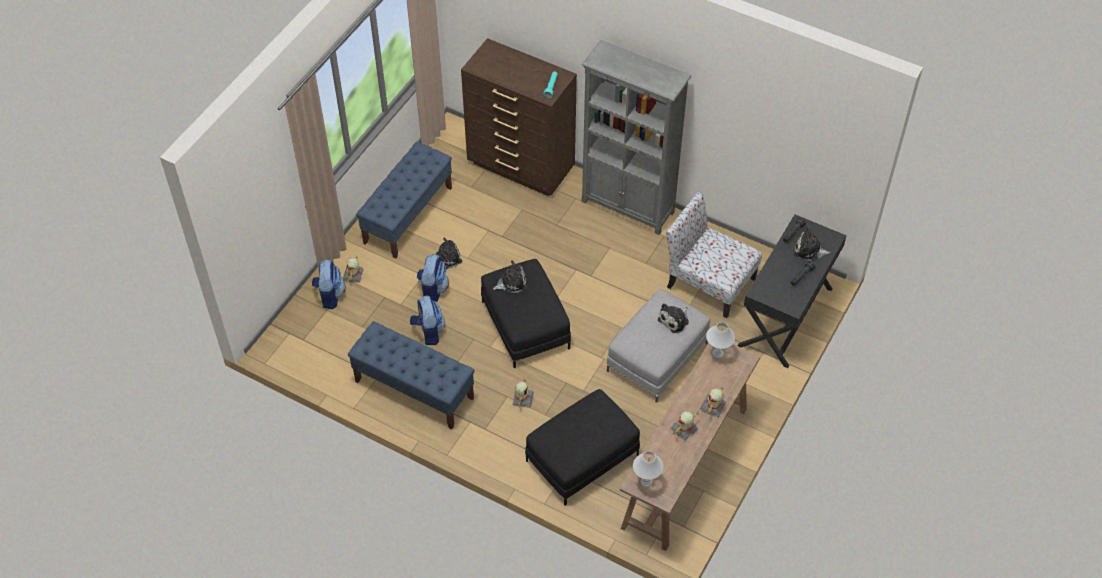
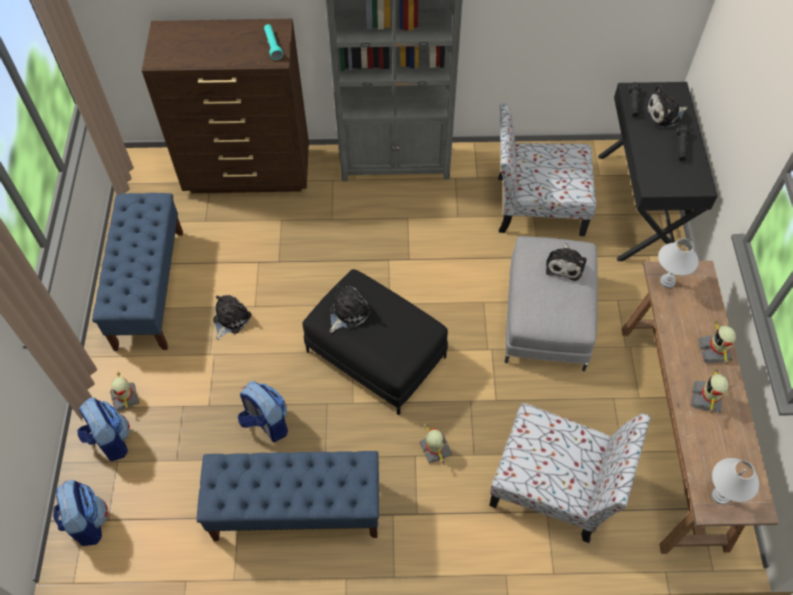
camera: 30 degrees left, 5 degrees up
(433, 290) = (238, 366): backpack -> backpack (87, 521)
(582, 458) = (555, 486): black ottoman -> chair

